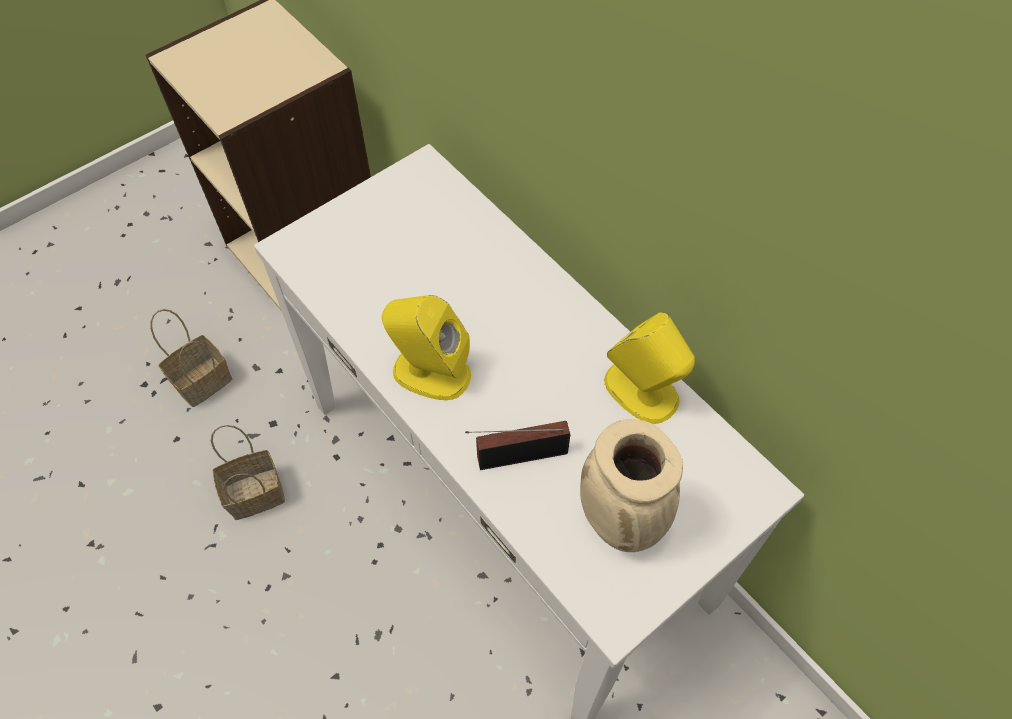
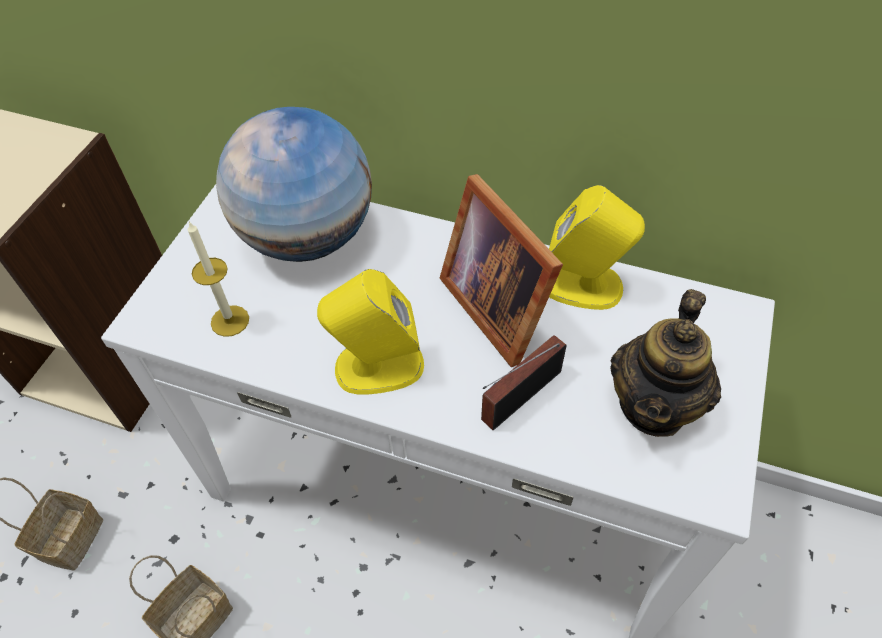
camera: 30 degrees left, 5 degrees down
(348, 278) = (230, 321): none -> candle
(450, 237) = (308, 237): none -> globe
(559, 371) = (498, 304): none -> picture frame
(622, 522) = (654, 405): beige vase -> teapot

